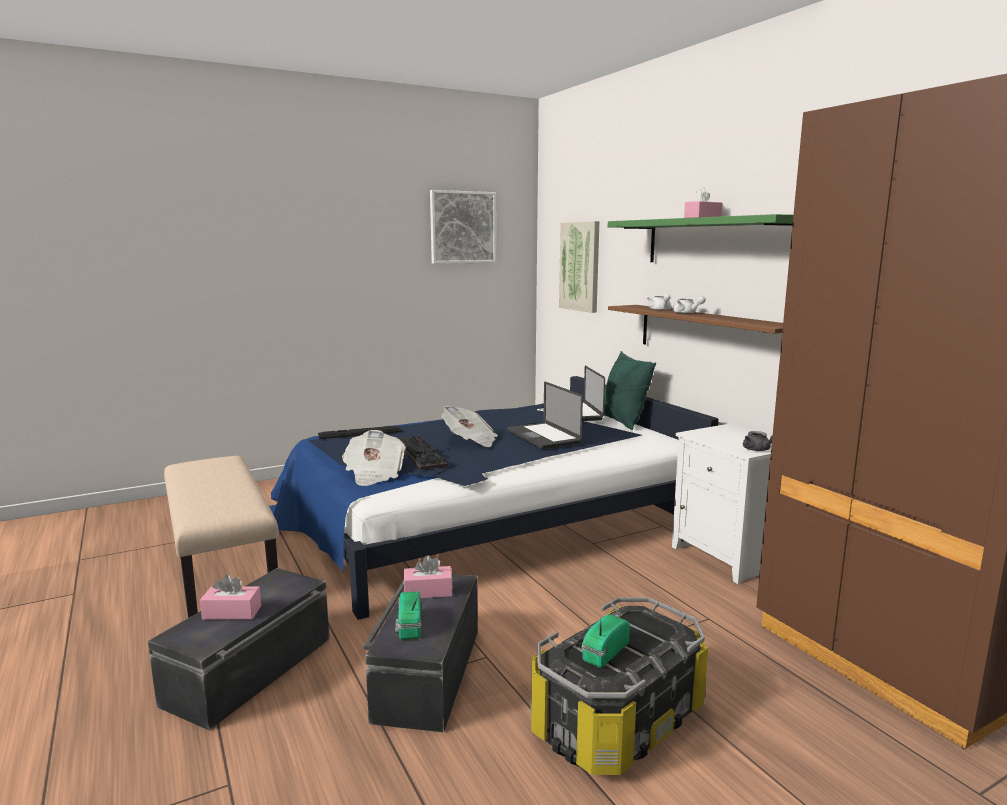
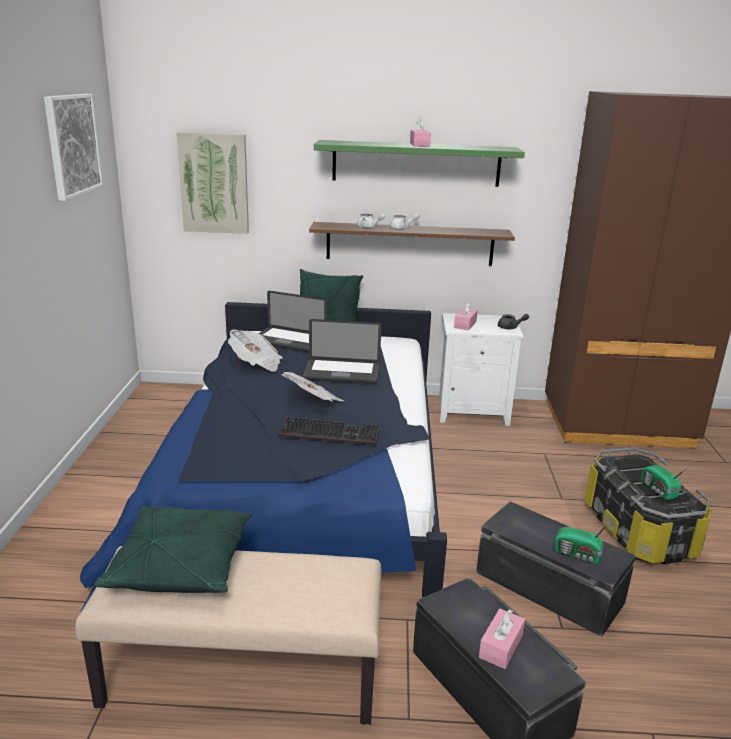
camera: 60 degrees left, 10 degrees up
(219, 468) = (181, 565): none -> green pillow
(360, 432) = (196, 444): keyboard -> none
(374, 474) = (344, 472): newspaper -> newspaper (256, 364)
(428, 591) = (524, 530): pink tissue box -> pink tissue box (465, 325)

